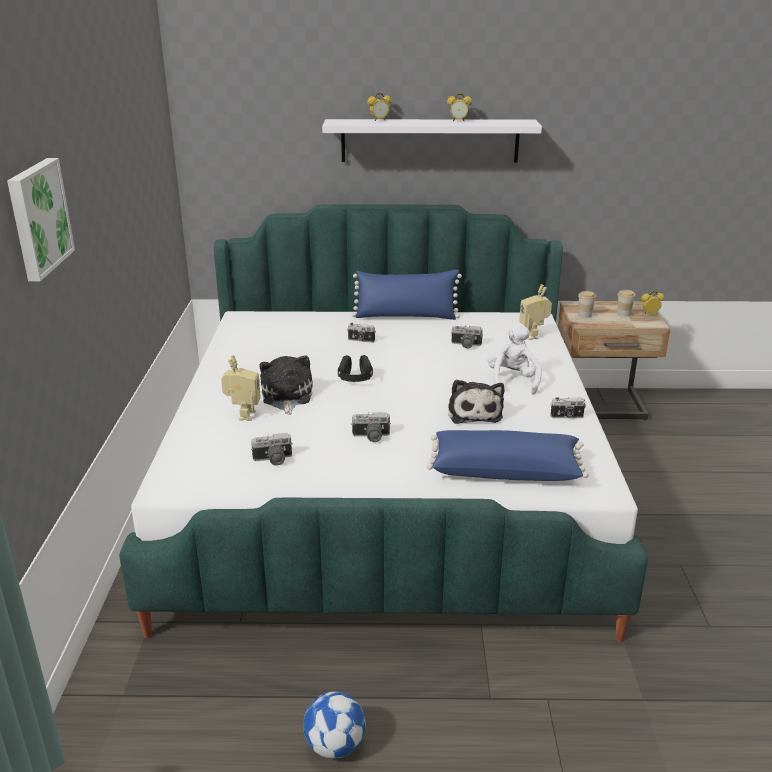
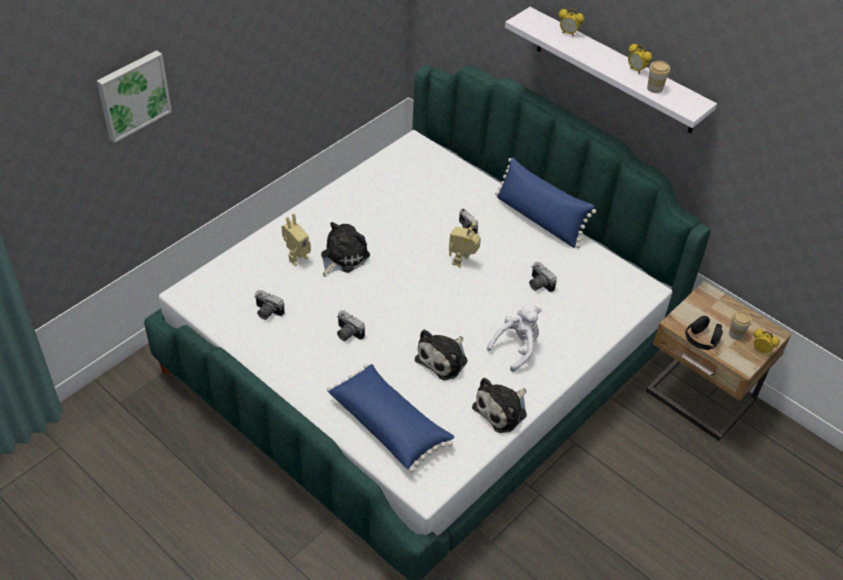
camera: 40 degrees right, 20 degrees up
(335, 745) = (181, 517): football -> none
(355, 380) = (407, 270): black headphones -> black headphones (701, 341)
(533, 335) = (610, 309): toy robot -> toy robot (463, 261)
(567, 417) = (502, 410): camera -> plush toy
(584, 315) = (696, 313): cup -> cup (655, 88)

